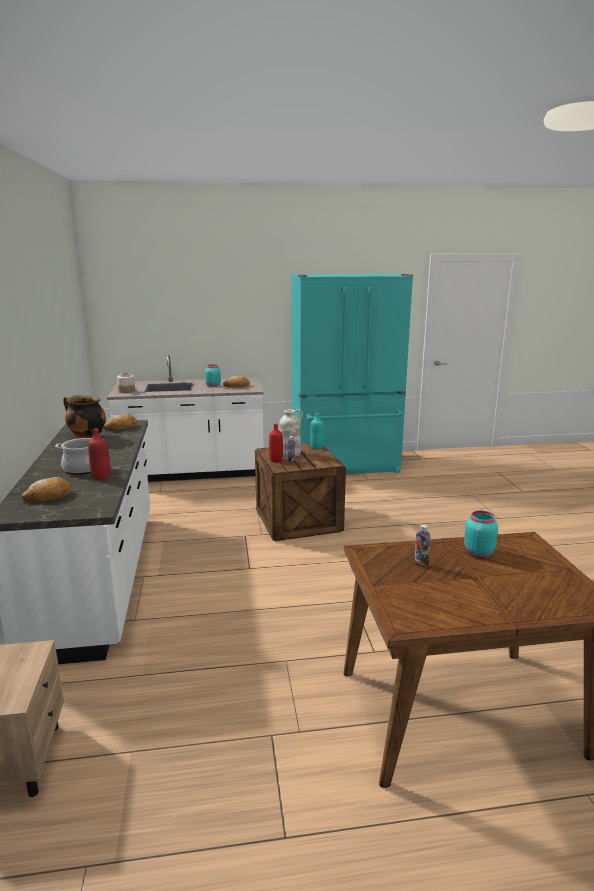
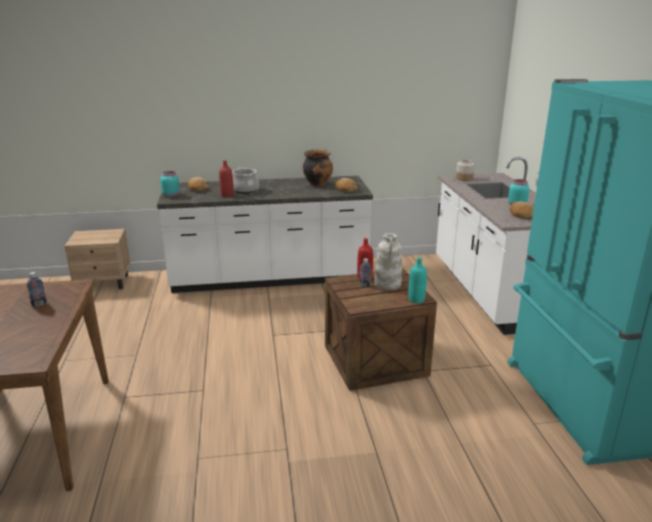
camera: 90 degrees right, 5 degrees up
(477, 552) = (35, 331): turquoise jar -> turquoise jar (171, 195)

